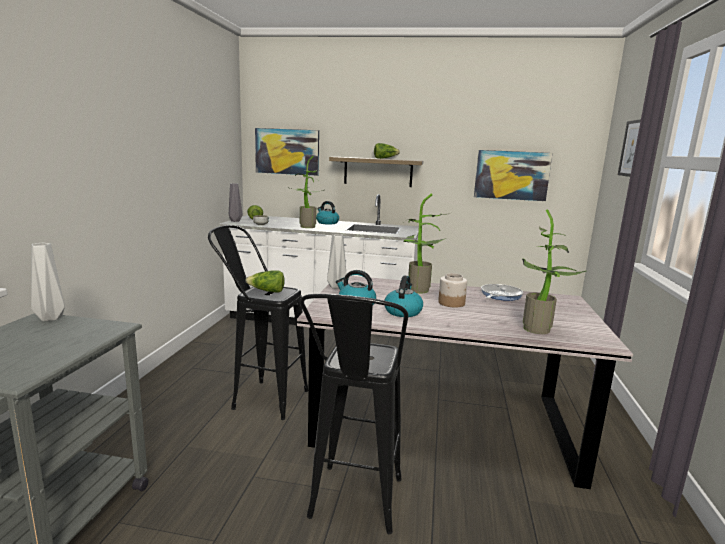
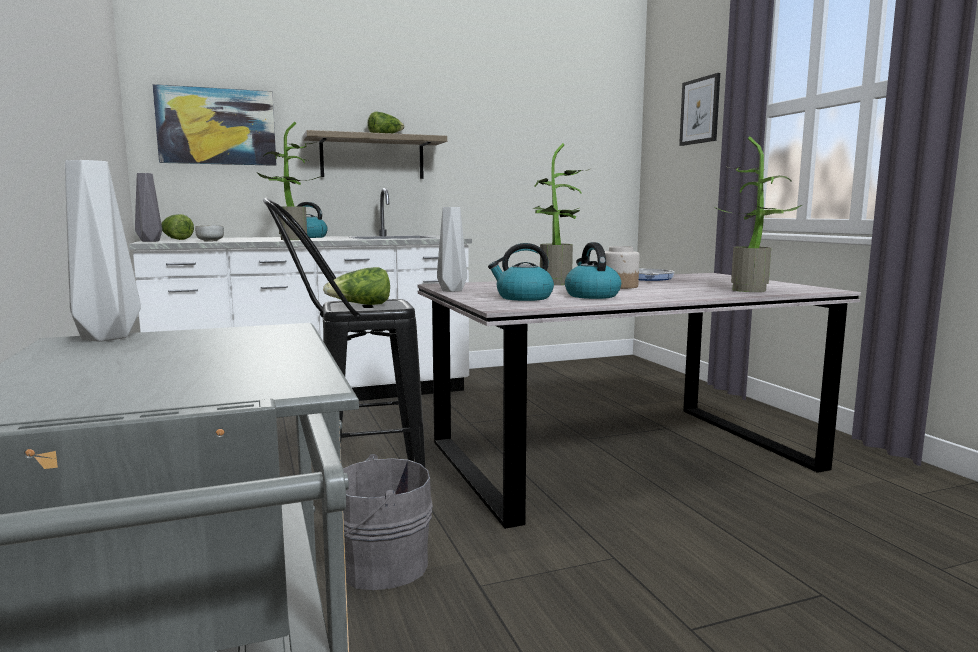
camera: 30 degrees left, 5 degrees down
(225, 444) = (379, 565): none -> grey bucket
(353, 510) = (657, 570): black stool -> none
(511, 175) = (548, 158): picture -> none

